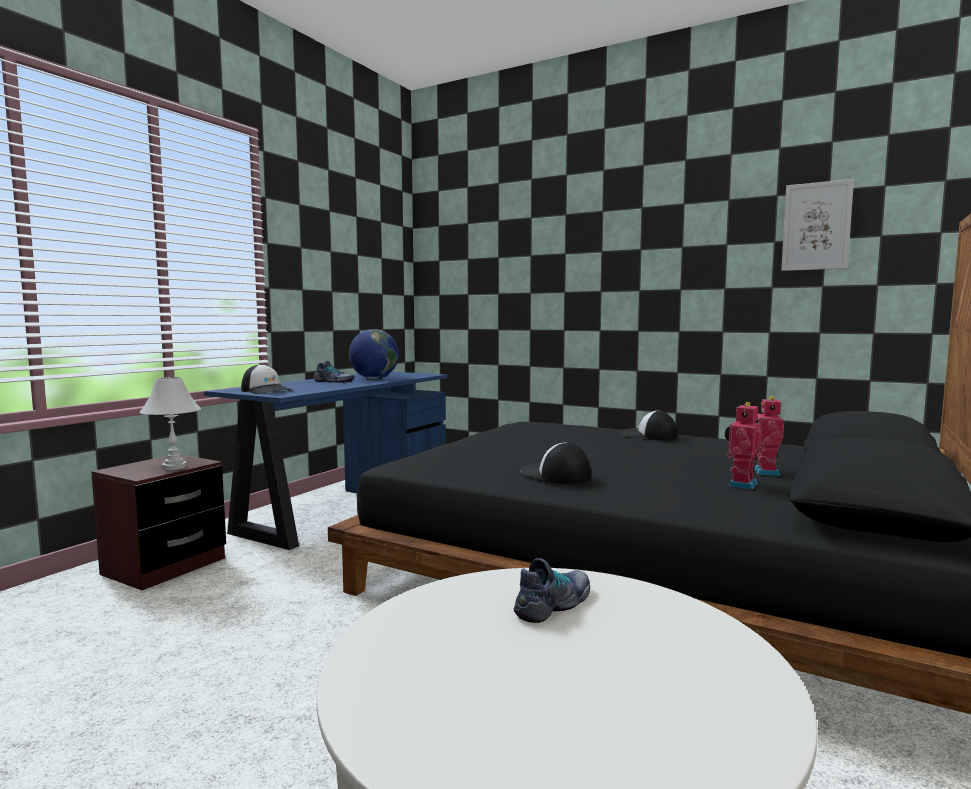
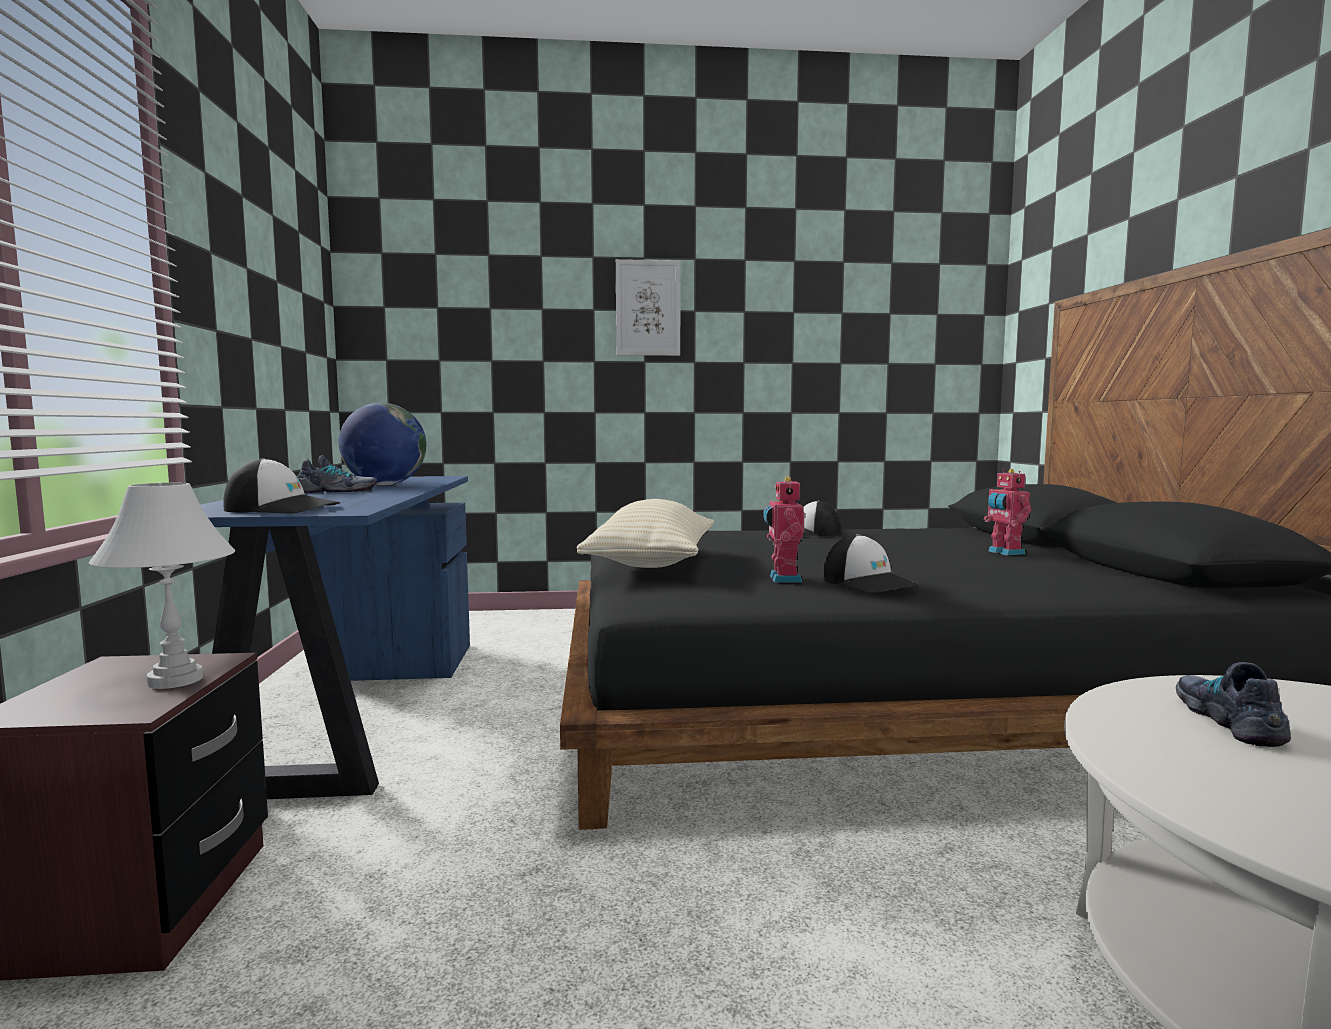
camera: 35 degrees left, 0 degrees up
(474, 443) = (653, 563): none -> beige pillow
(555, 475) = (869, 583): cap -> cap turned 135 degrees counterclockwise
(740, 484) = (1030, 565): toy robot -> toy robot (782, 579)
(816, 226) = (882, 299): picture -> picture (648, 308)

